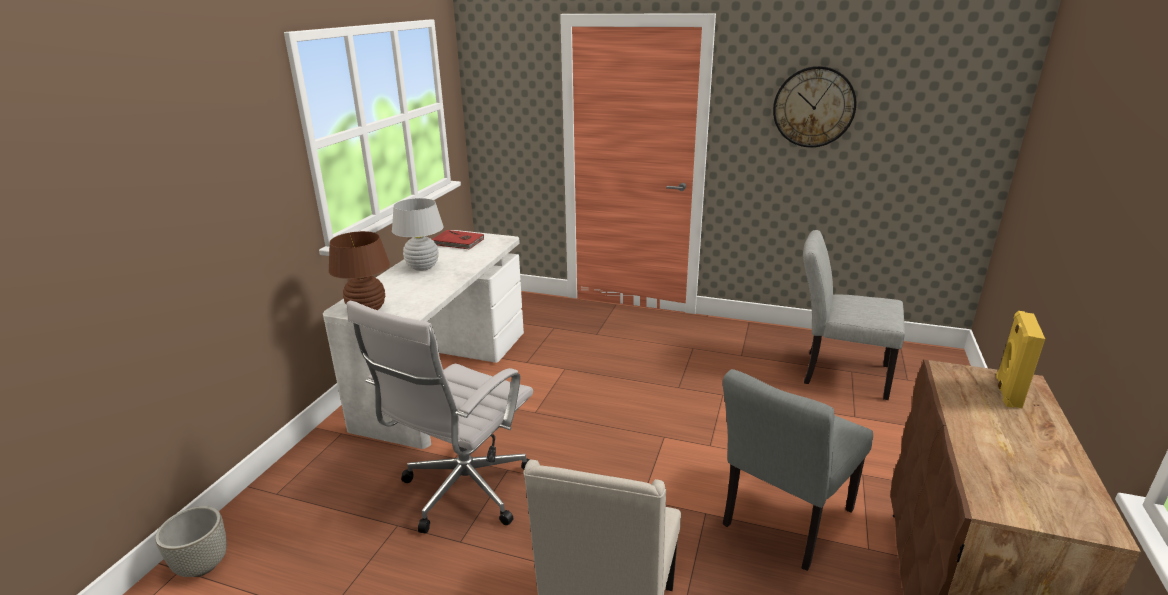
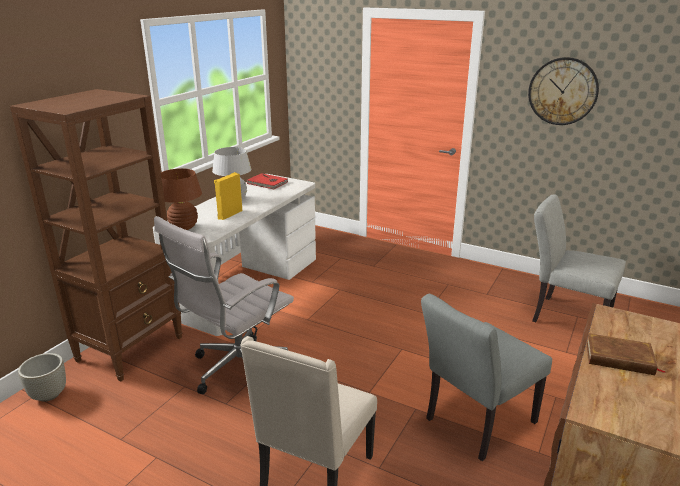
camera: 10 degrees right, 0 degrees up
(308, 481) = (131, 348): none -> brown bookcase
(990, 428) = (619, 358): none -> brown book
(1006, 392) = (649, 334): yellow speaker -> yellow speaker (229, 214)

